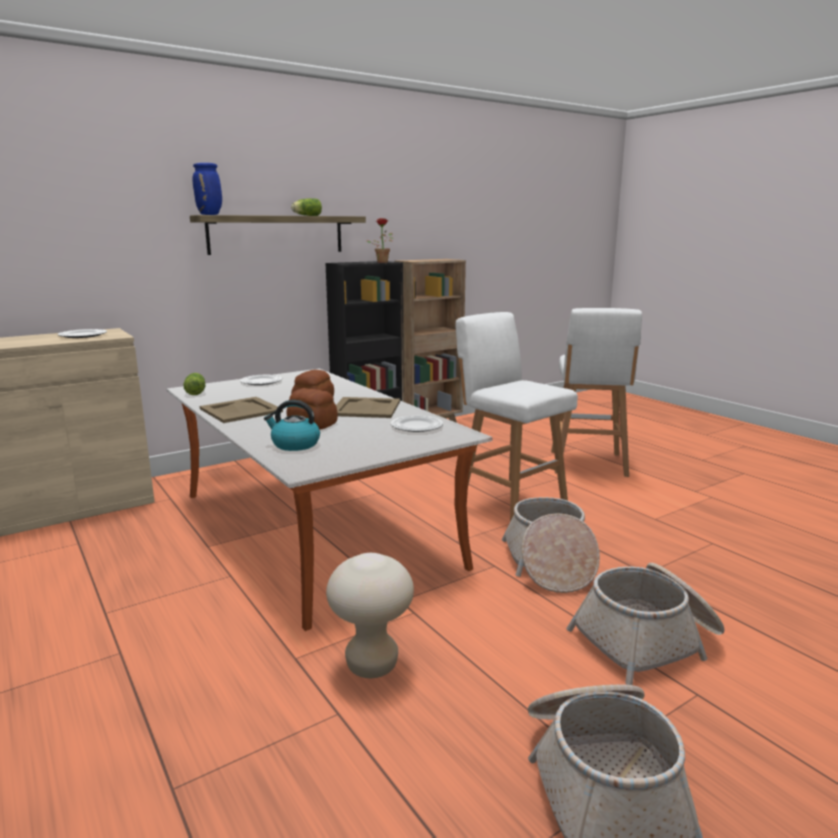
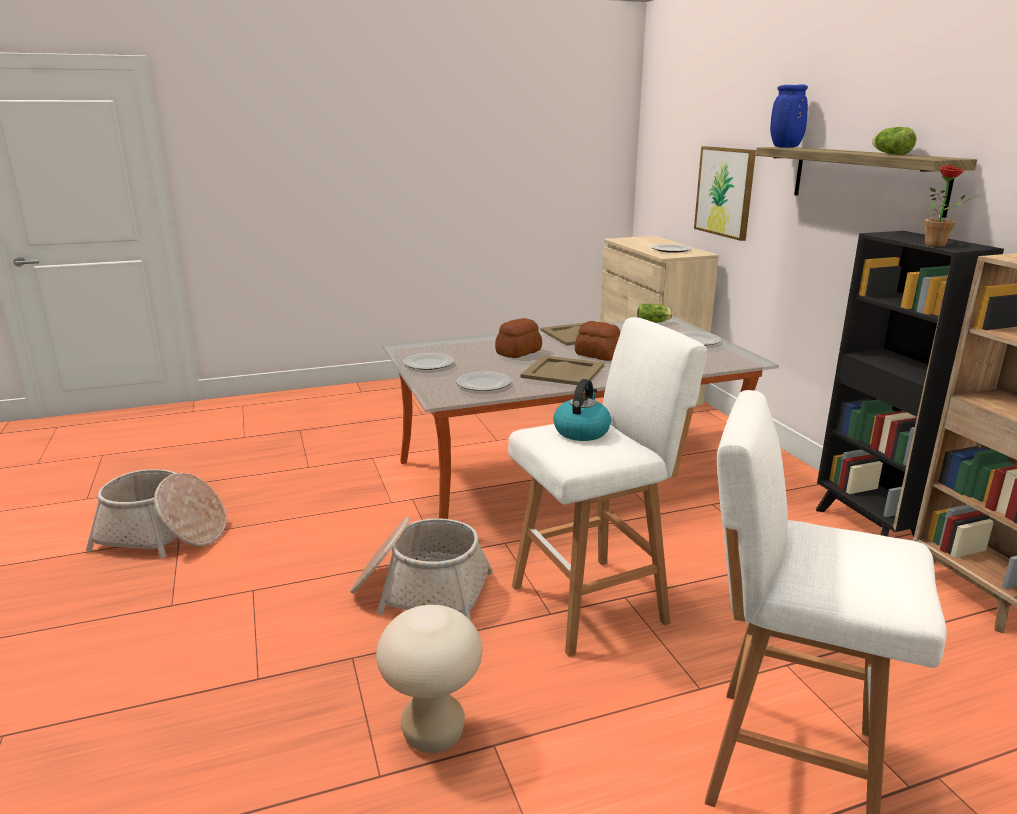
camera: 105 degrees right, 5 degrees up
(99, 265) = (725, 192): none -> picture
(294, 444) = (463, 346): kettle -> kettle (581, 431)
(368, 450) = (428, 364): none -> plate
(372, 665) = (342, 480): beige stool -> beige stool (433, 733)
(648, 640) = (250, 607): basket -> none

